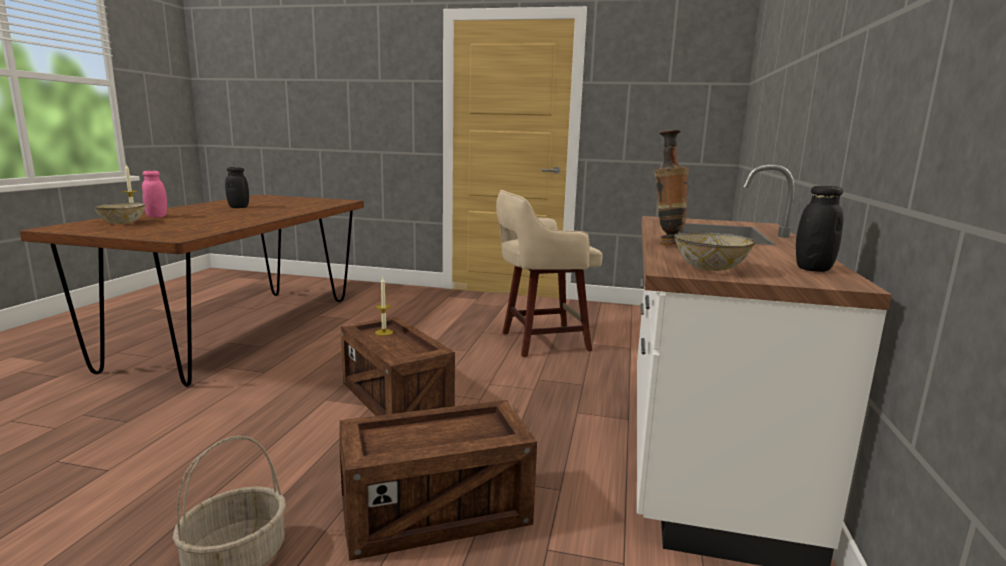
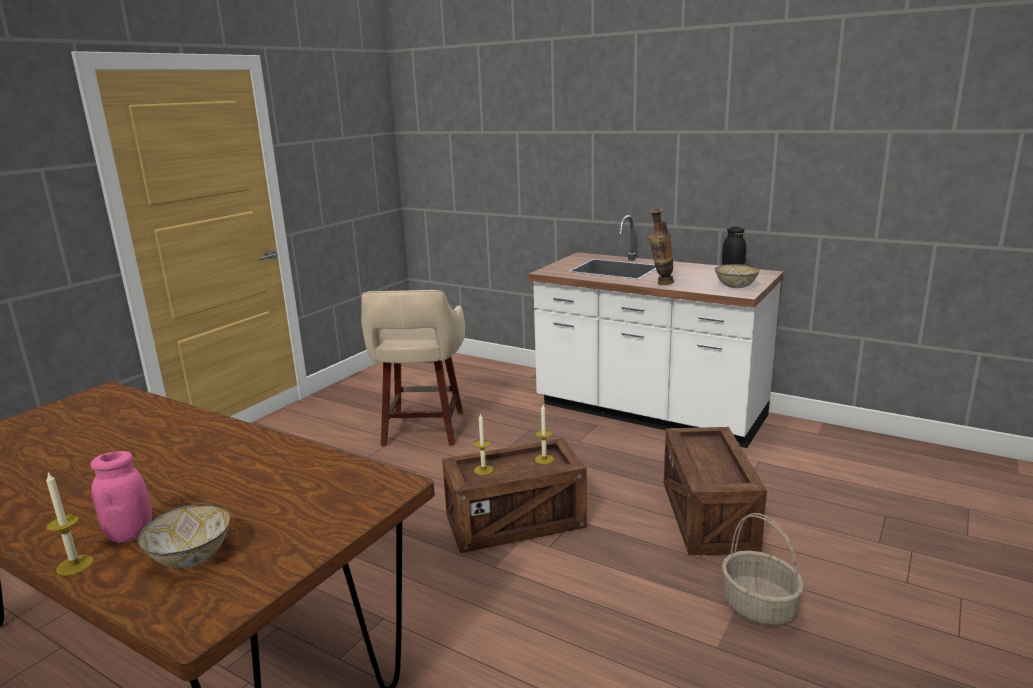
camera: 70 degrees left, 5 degrees up
(238, 207) = (82, 470): black jar -> none
(410, 351) = (544, 459): none -> candle

